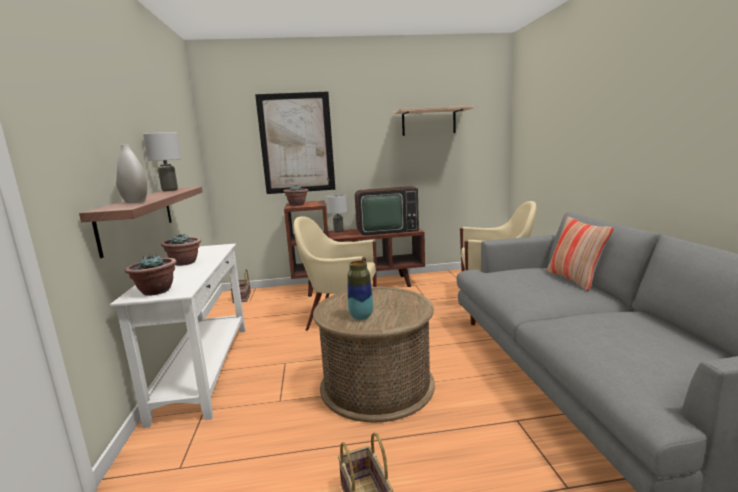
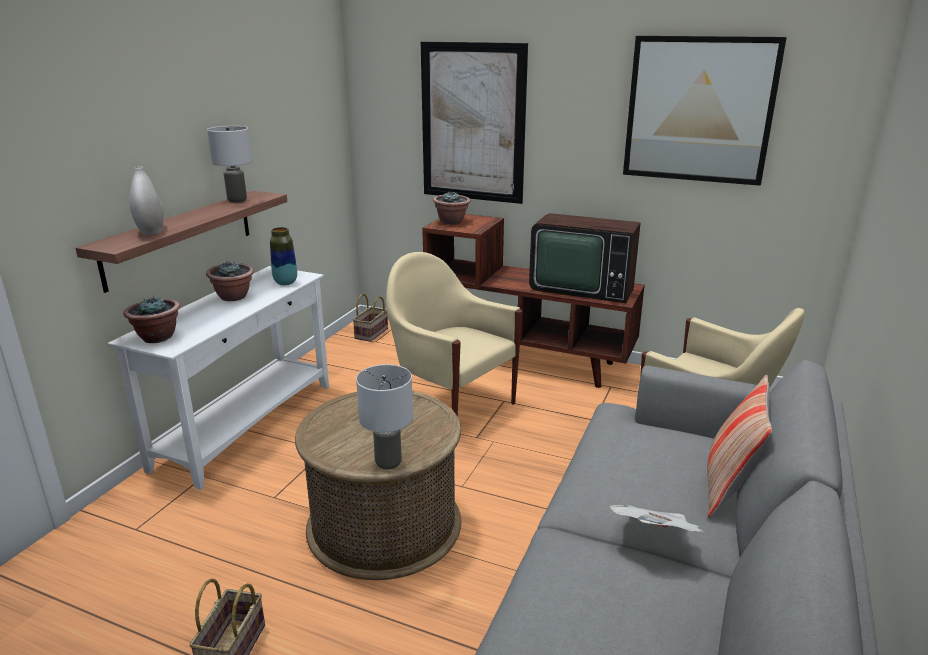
camera: 30 degrees right, 10 degrees up
(338, 231) = (515, 270): white table lamp -> white table lamp (388, 462)
(361, 316) = (347, 438): vase -> vase (285, 283)
(428, 122) = (699, 110): shelf -> picture
(584, 303) = (655, 537): none -> newspaper

